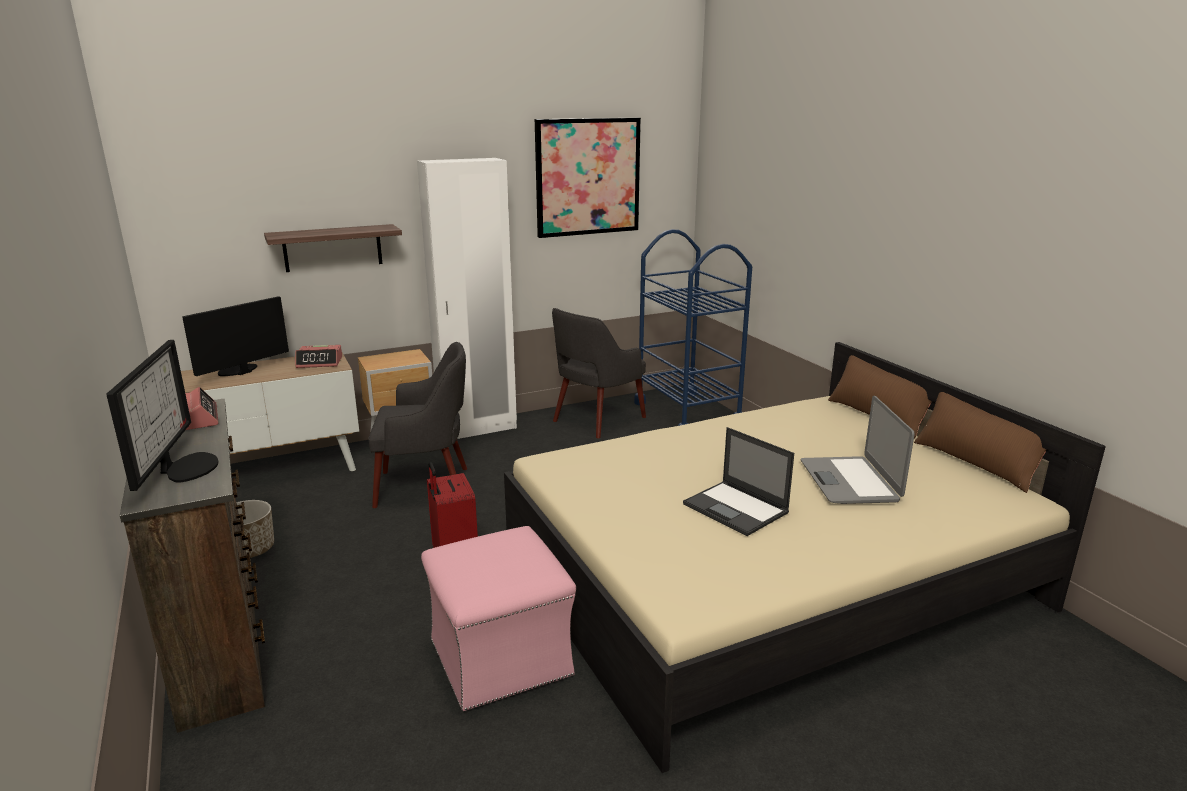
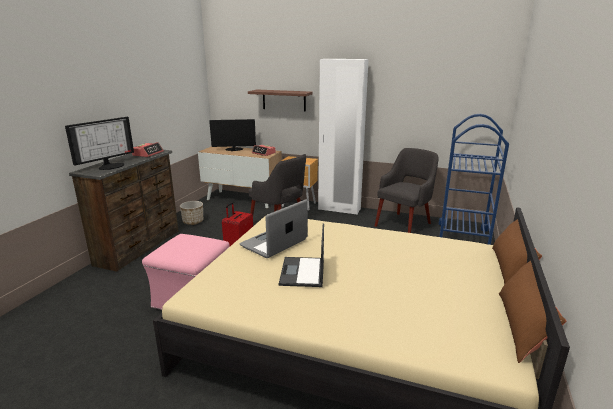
camera: 45 degrees right, 0 degrees up
(588, 177) = (429, 74): picture -> none
(597, 419) = (403, 224): grey armchair -> grey armchair turned 135 degrees clockwise
(850, 481) = (395, 291): laptop -> laptop (274, 243)

